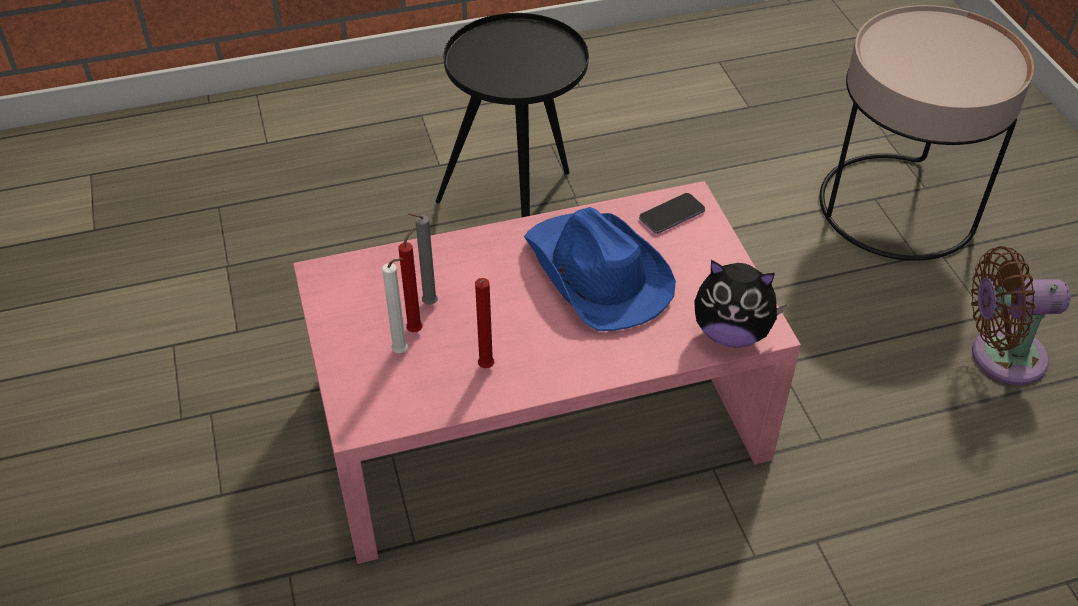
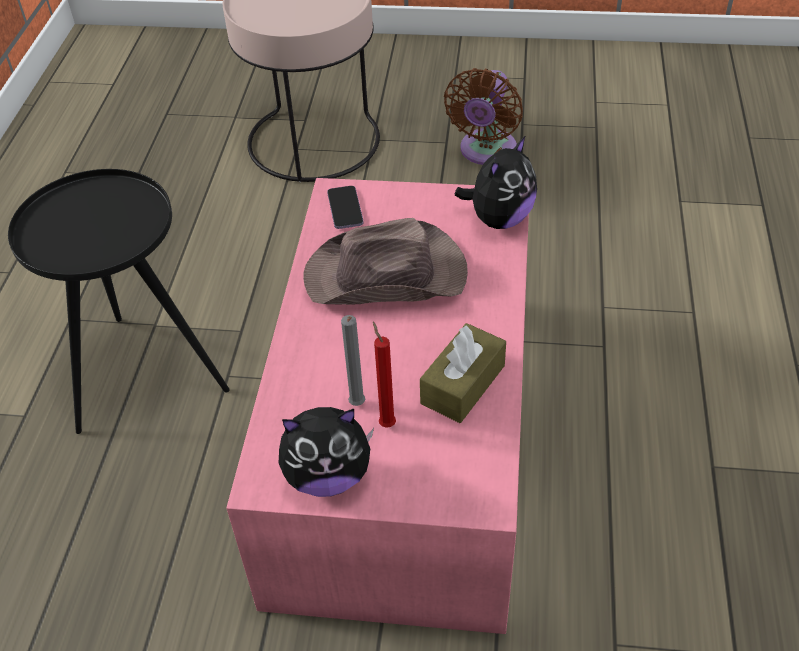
camera: 65 degrees left, 0 degrees up
(345, 311) = (328, 476): none -> plush toy
(402, 352) = (410, 441): white candle -> none
(485, 368) = (463, 384): red candle -> brown tissue box
(597, 274) = (387, 276): blue hat -> brown hat

